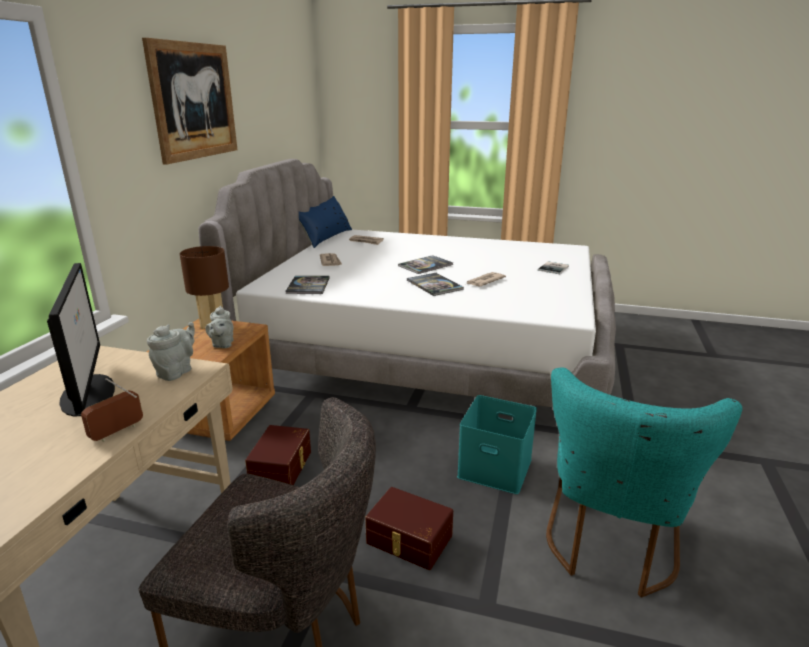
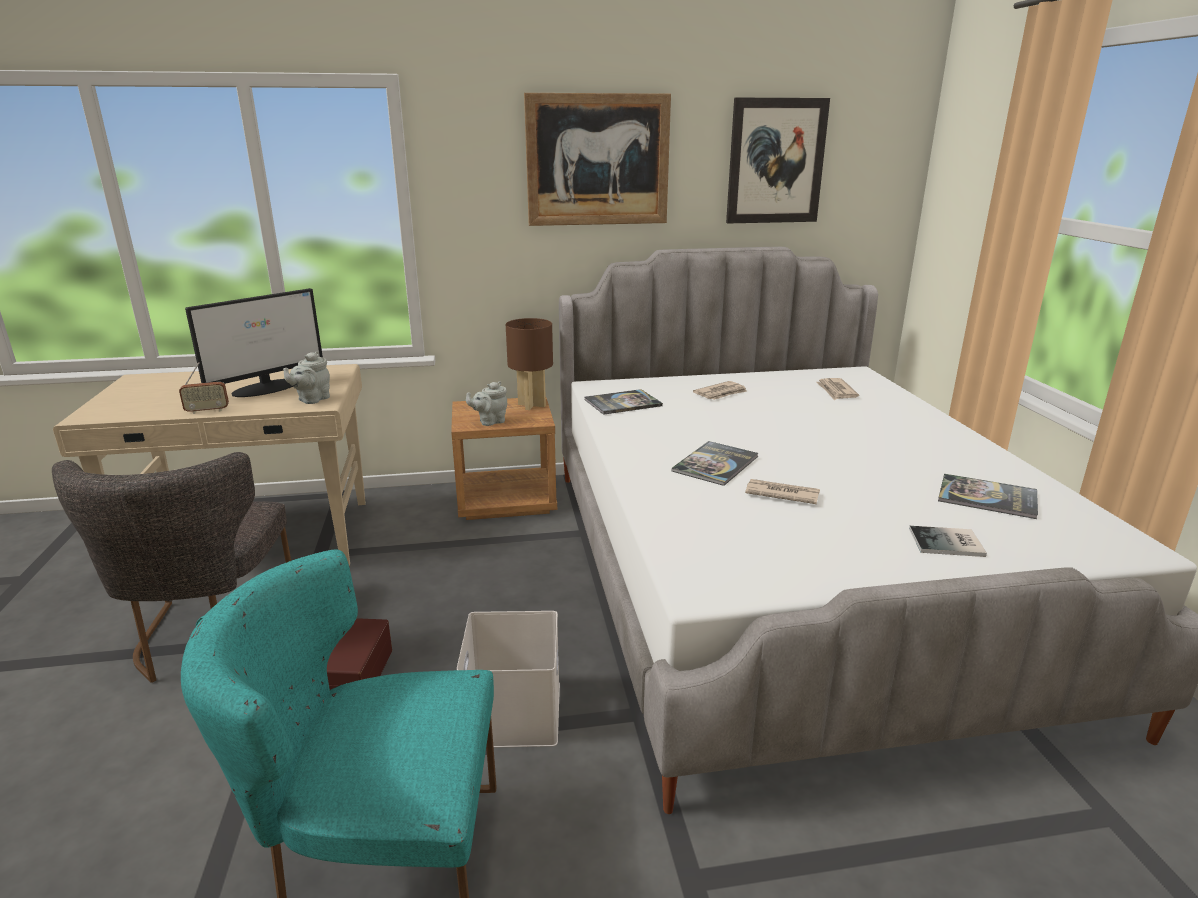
camera: 65 degrees right, 0 degrees up
(117, 432) = (207, 411): radio -> radio turned 150 degrees clockwise
(176, 371) = (312, 399): grey teapot -> grey teapot turned 120 degrees clockwise
(272, 99) = (775, 161): none -> picture
(282, 467) = (438, 561): brown storage box -> none
(325, 237) = (811, 369): blue pillow -> none
(425, 265) = (791, 443): book -> book (987, 497)
(493, 468) = (512, 711): turquoise storage box -> white storage box

